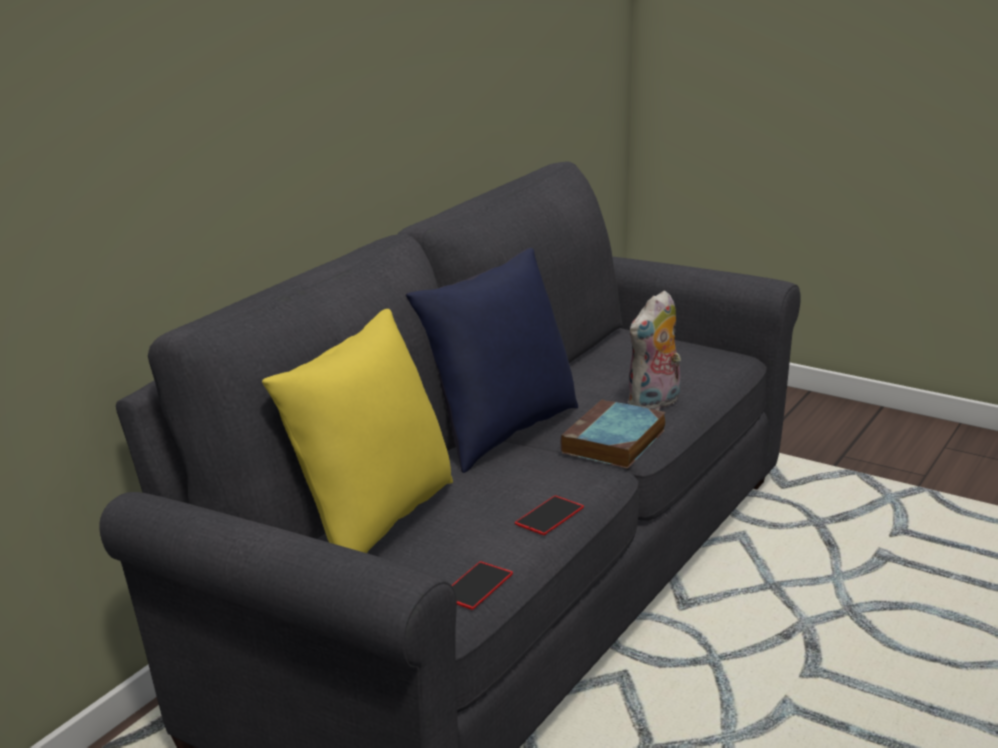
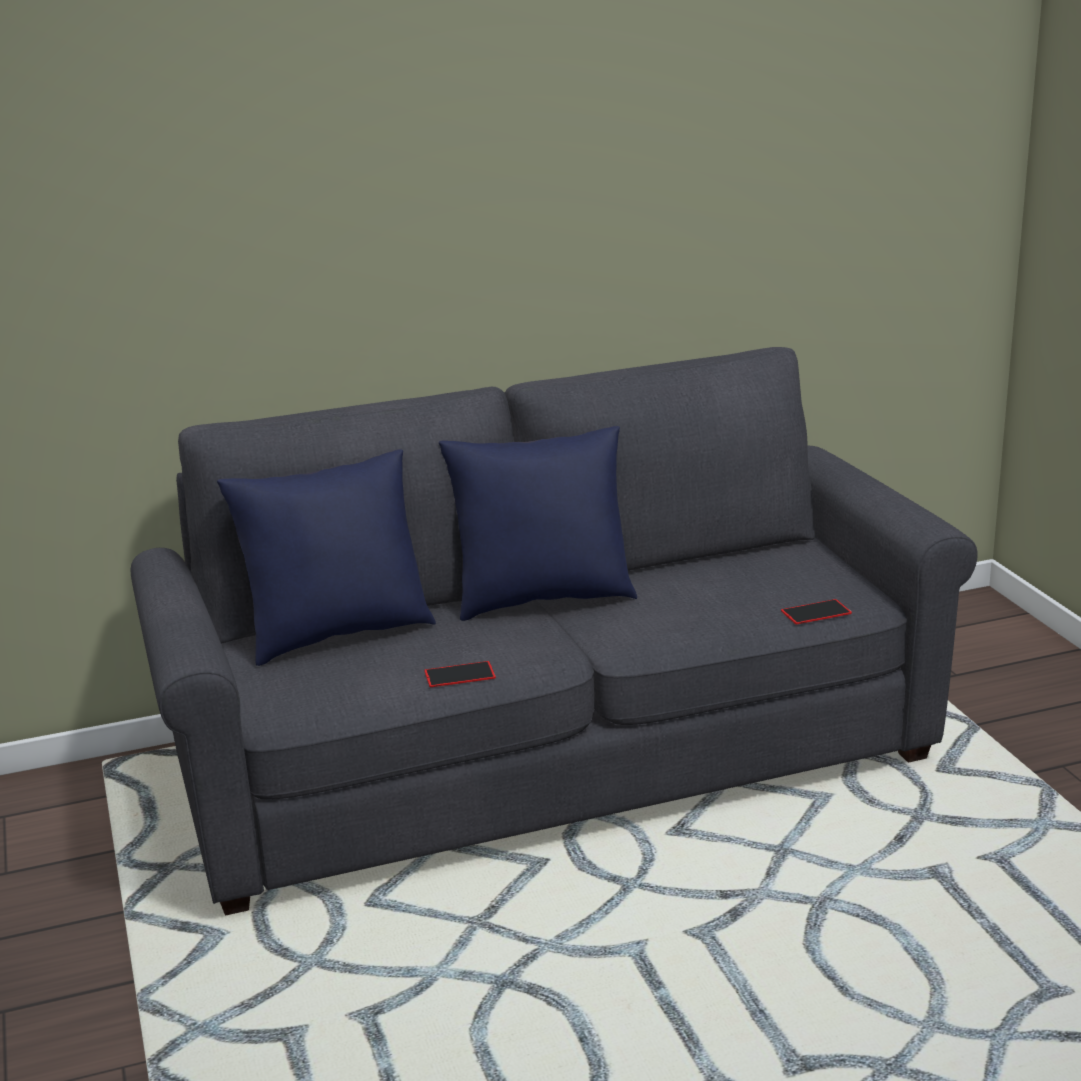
camera: 40 degrees right, 0 degrees up
(372, 523) = (337, 634): yellow pillow -> blue pillow
(476, 585) = (327, 704): phone -> phone (816, 612)
(613, 442) = (611, 637): book -> none
(655, 404) = (709, 617): plush toy -> none

